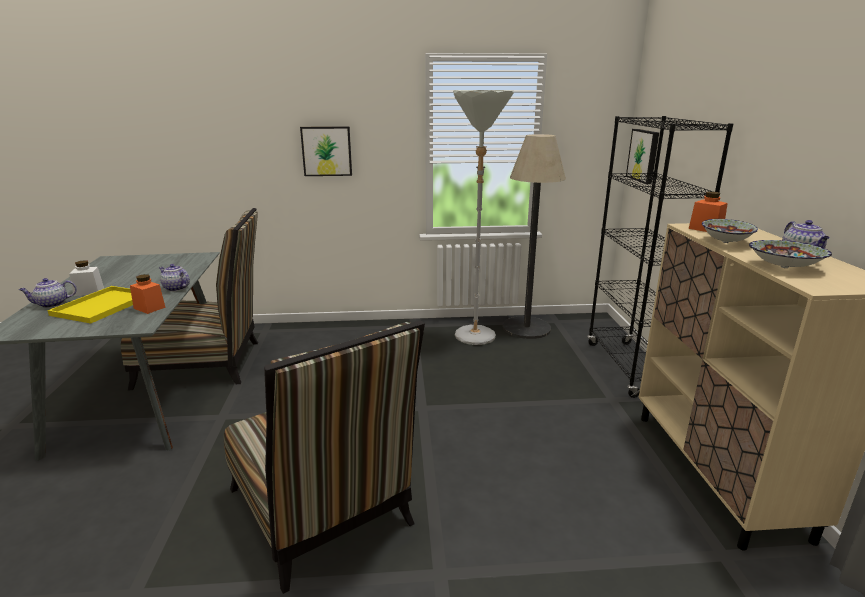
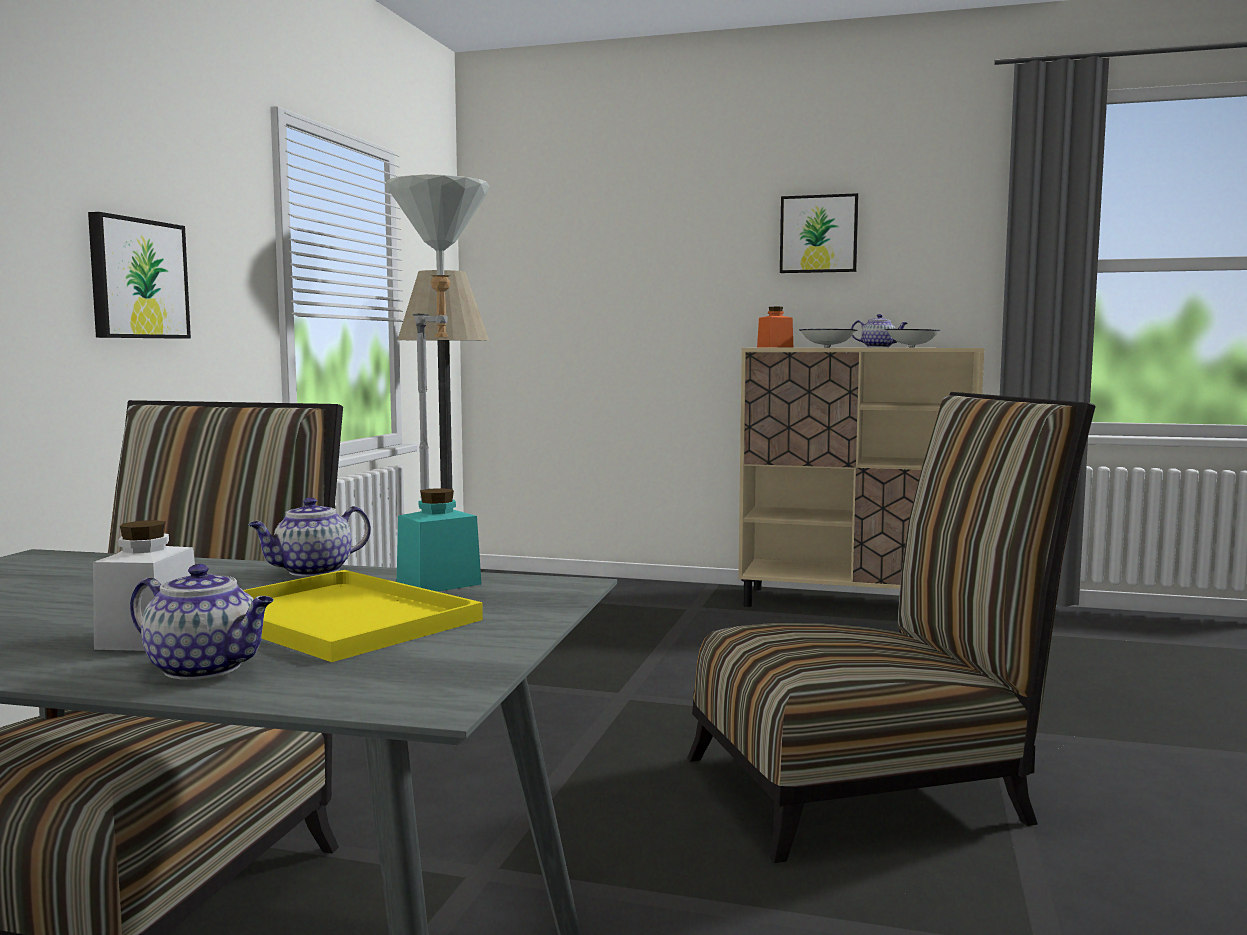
camera: 70 degrees left, 15 degrees down
(51, 304) = (206, 668): teapot -> teapot turned 60 degrees counterclockwise
(149, 308) = (438, 584): orange jar -> turquoise jar
(629, 368) = (630, 588): black bookcase -> none
(644, 155) = (511, 311): picture -> picture (818, 234)

